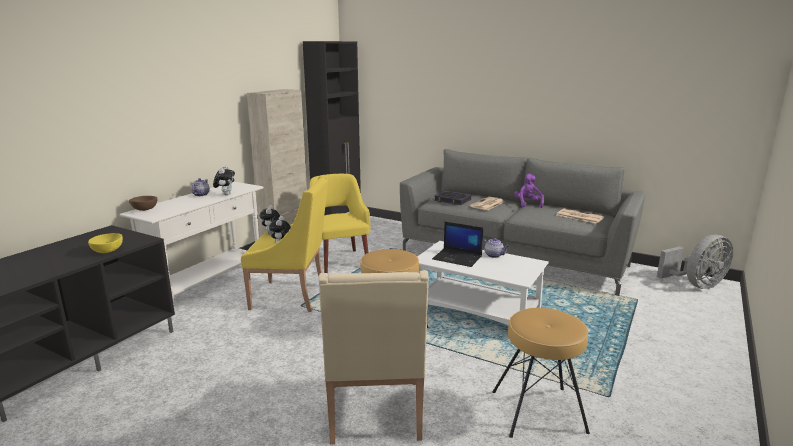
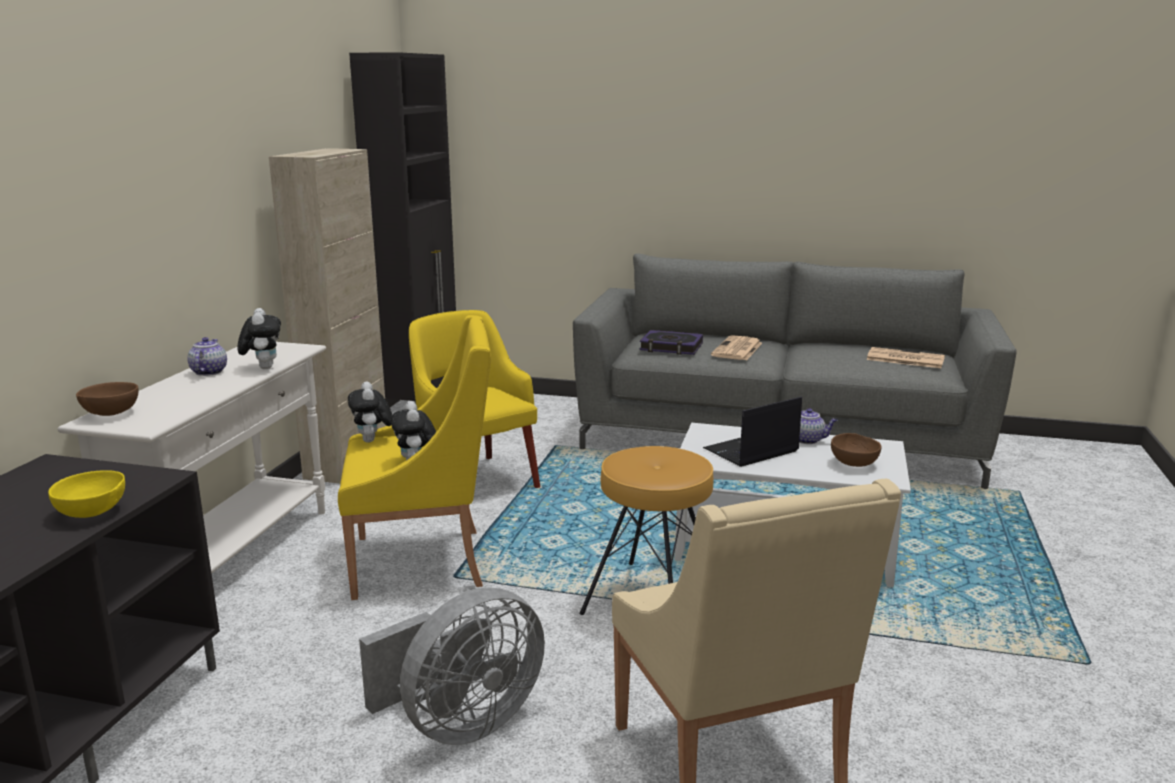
camera: 15 degrees left, 0 degrees up
(458, 258) = (750, 451): laptop -> laptop turned 135 degrees clockwise
(509, 270) = (854, 463): none -> brown bowl
(528, 204) = (802, 344): purple plush toy -> none
(538, 412) = (1002, 710): brown stool -> none
(696, 285) = (1085, 457): grey fan -> grey fan (461, 724)

